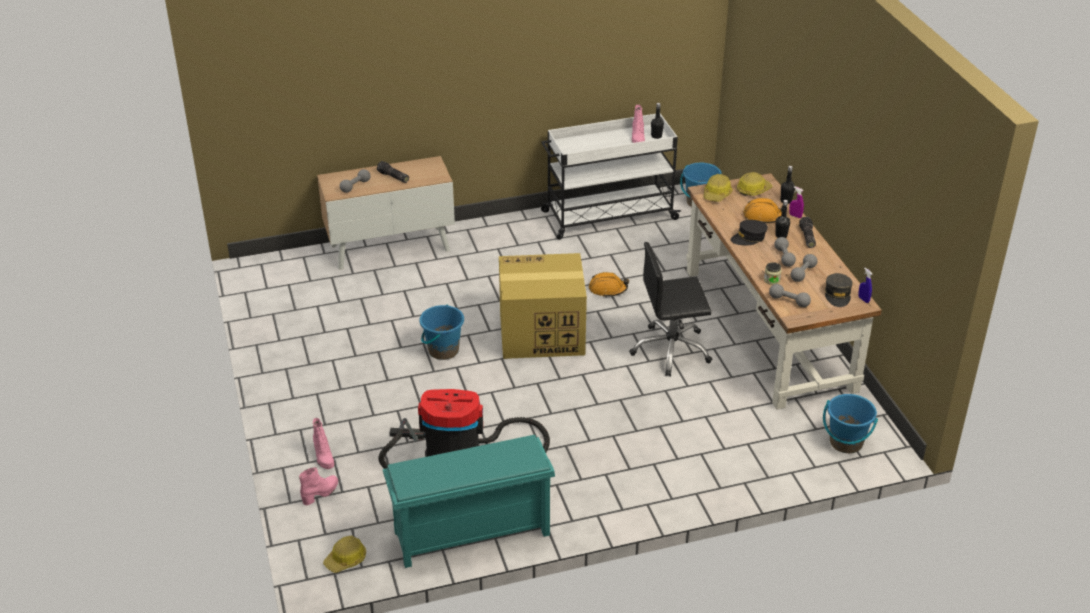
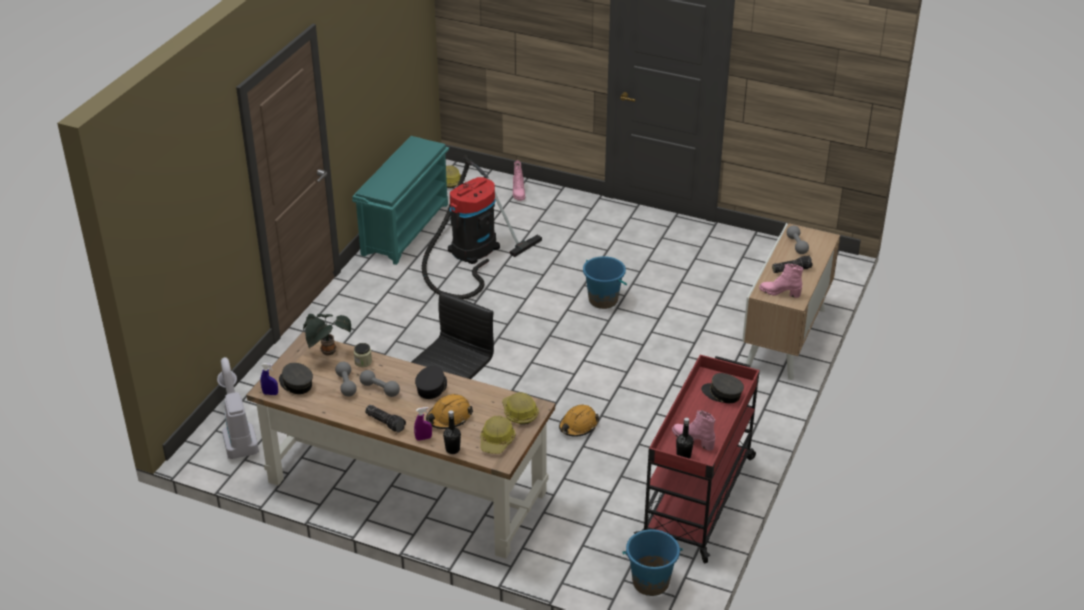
camera: 130 degrees right, 0 degrees up
(323, 457) = (551, 206): pink boot -> pink boot (779, 292)
(540, 334) = (563, 356): cardboard box -> none
(580, 145) = (722, 394): none -> grey cap
(608, 215) = (698, 497): white cart -> red cart
(781, 235) = (409, 408): black bottle -> none
(789, 301) = (327, 353): grey dumbbell -> potted plant
(846, 442) = (237, 433): blue bucket -> vacuum cleaner

